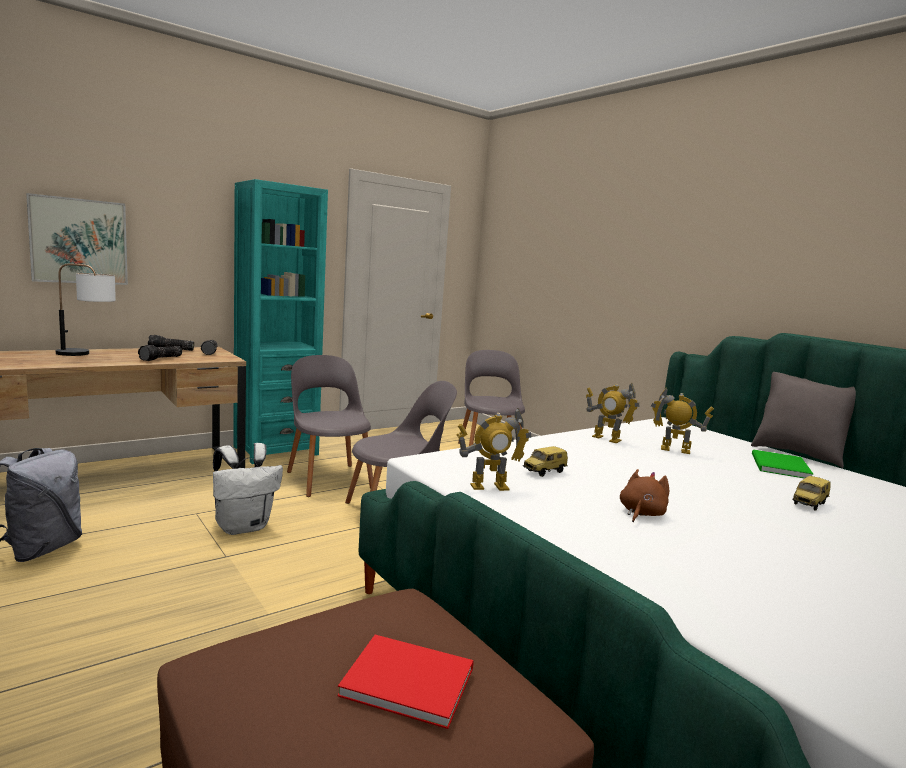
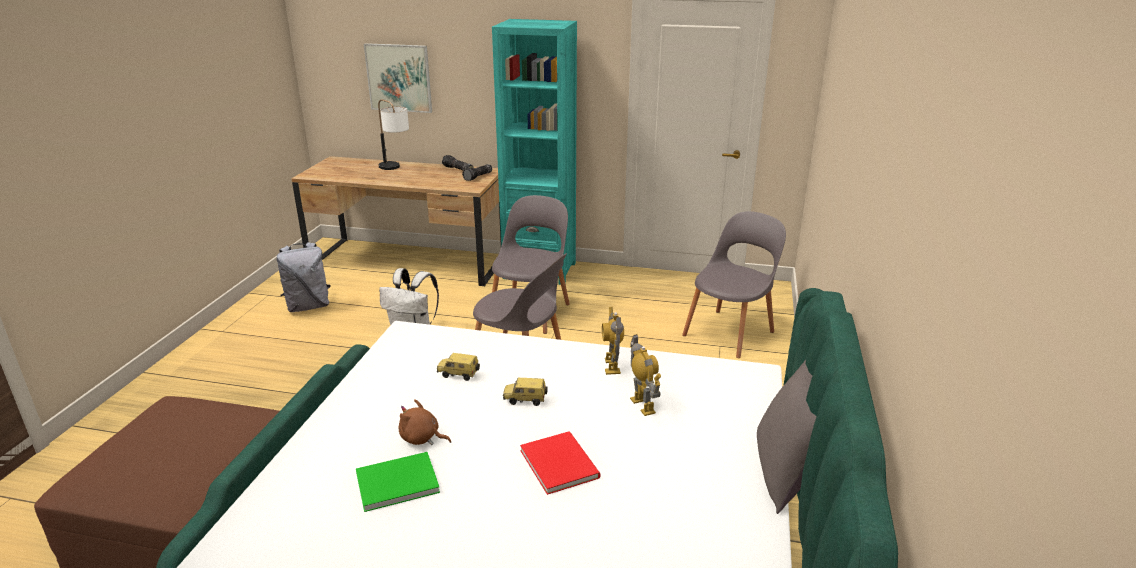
camera: 50 degrees right, 15 degrees up
(161, 359) = (427, 181): flashlight -> none
(405, 679) = (188, 455): red book -> red book (560, 462)
(489, 487) = (390, 370): toy robot -> none
(641, 513) = (422, 438): brown plush toy -> brown plush toy turned 150 degrees counterclockwise
(778, 466) = (699, 472): green book -> green book (394, 482)
(810, 504) = (583, 512): toy car -> toy car (525, 401)

